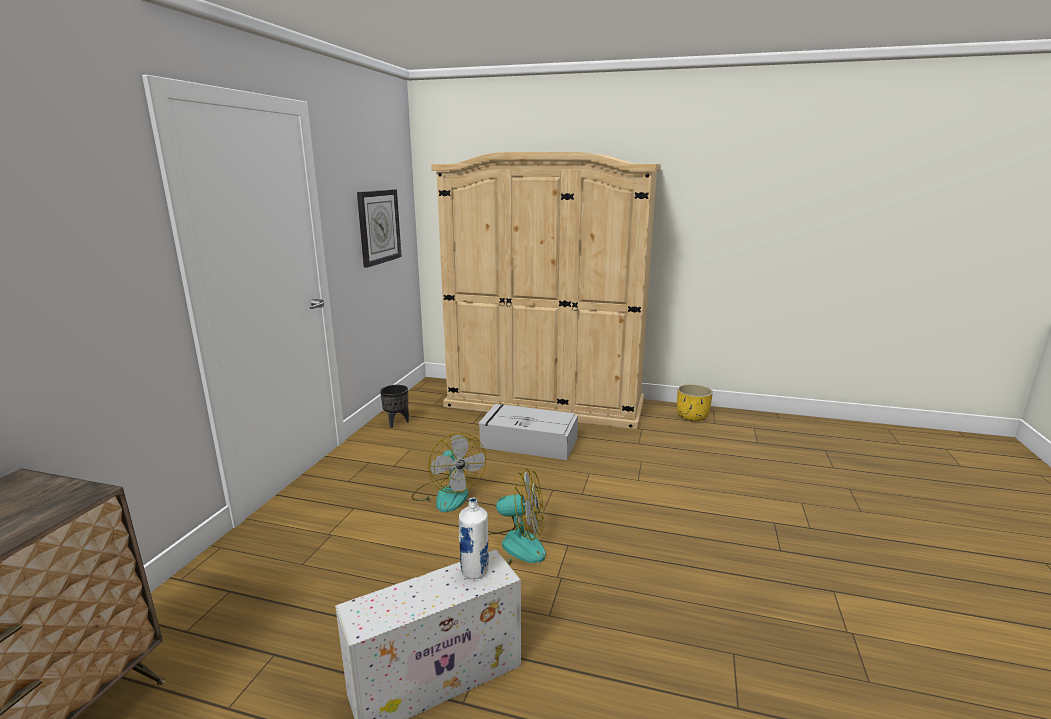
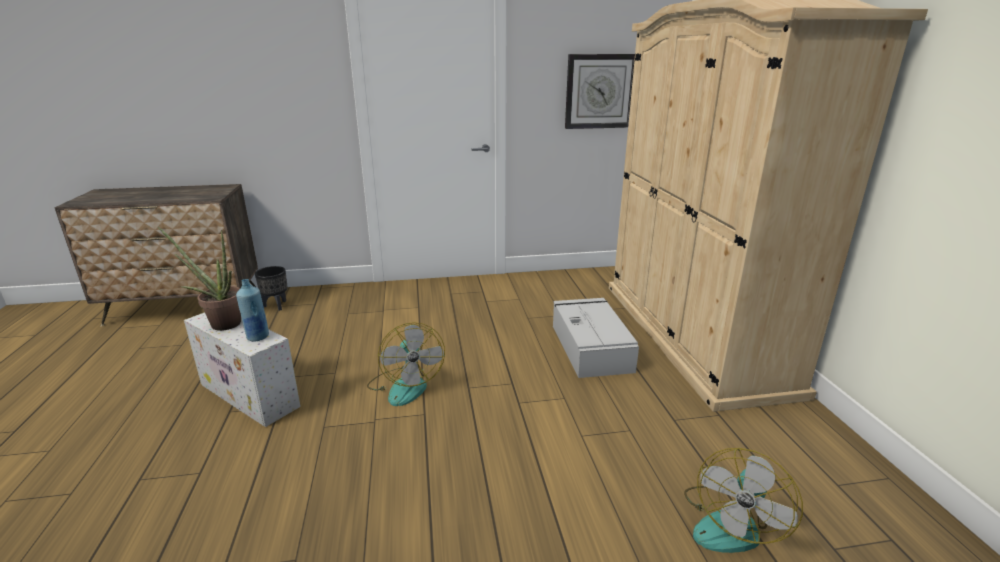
camera: 65 degrees right, 5 degrees up
(396, 422) = (554, 280): black planter -> black planter (277, 305)
(403, 604) = (220, 323): none -> potted plant
(448, 494) = (463, 335): fan -> fan (730, 523)
(474, 571) = (257, 337): white bottle -> blue bottle
(692, 417) = (826, 457): yellow planter -> none

